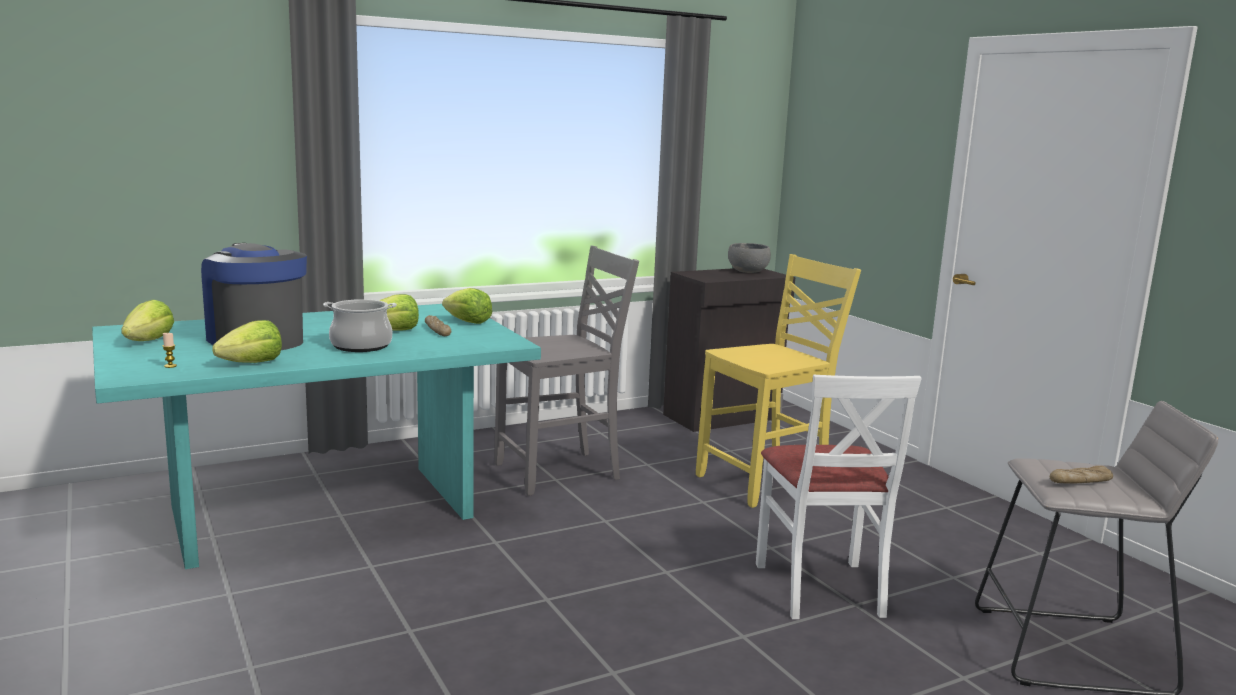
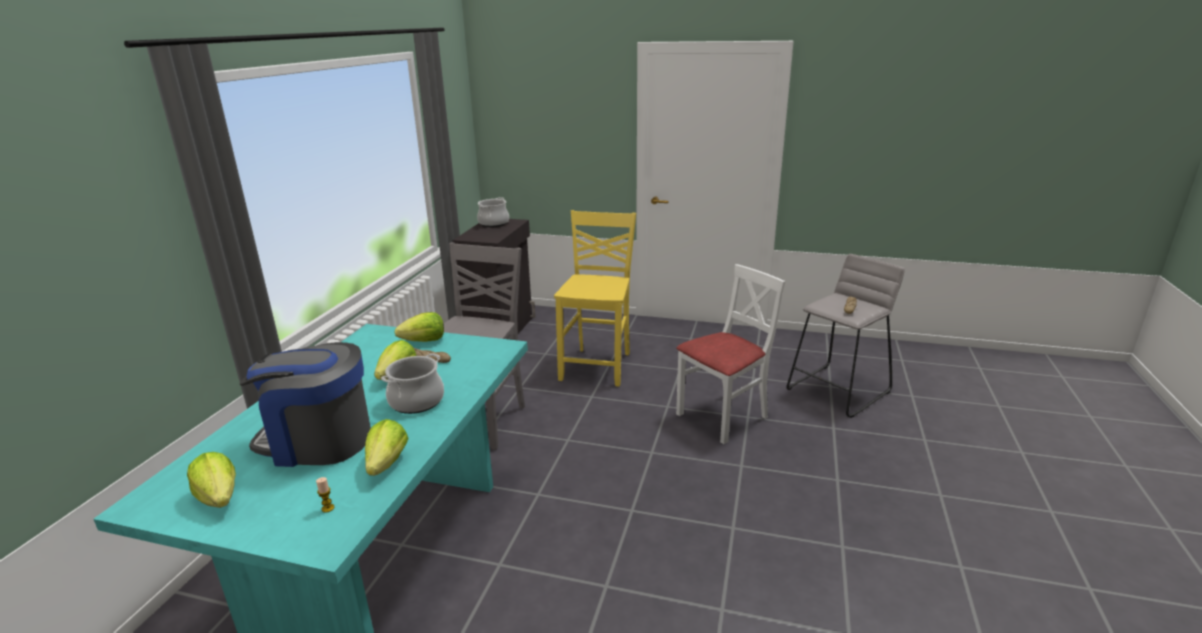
camera: 45 degrees left, 10 degrees up
(748, 271) = (493, 223): grey bowl -> cooking pot
(821, 588) = (723, 417): white chair -> white chair turned 75 degrees counterclockwise

